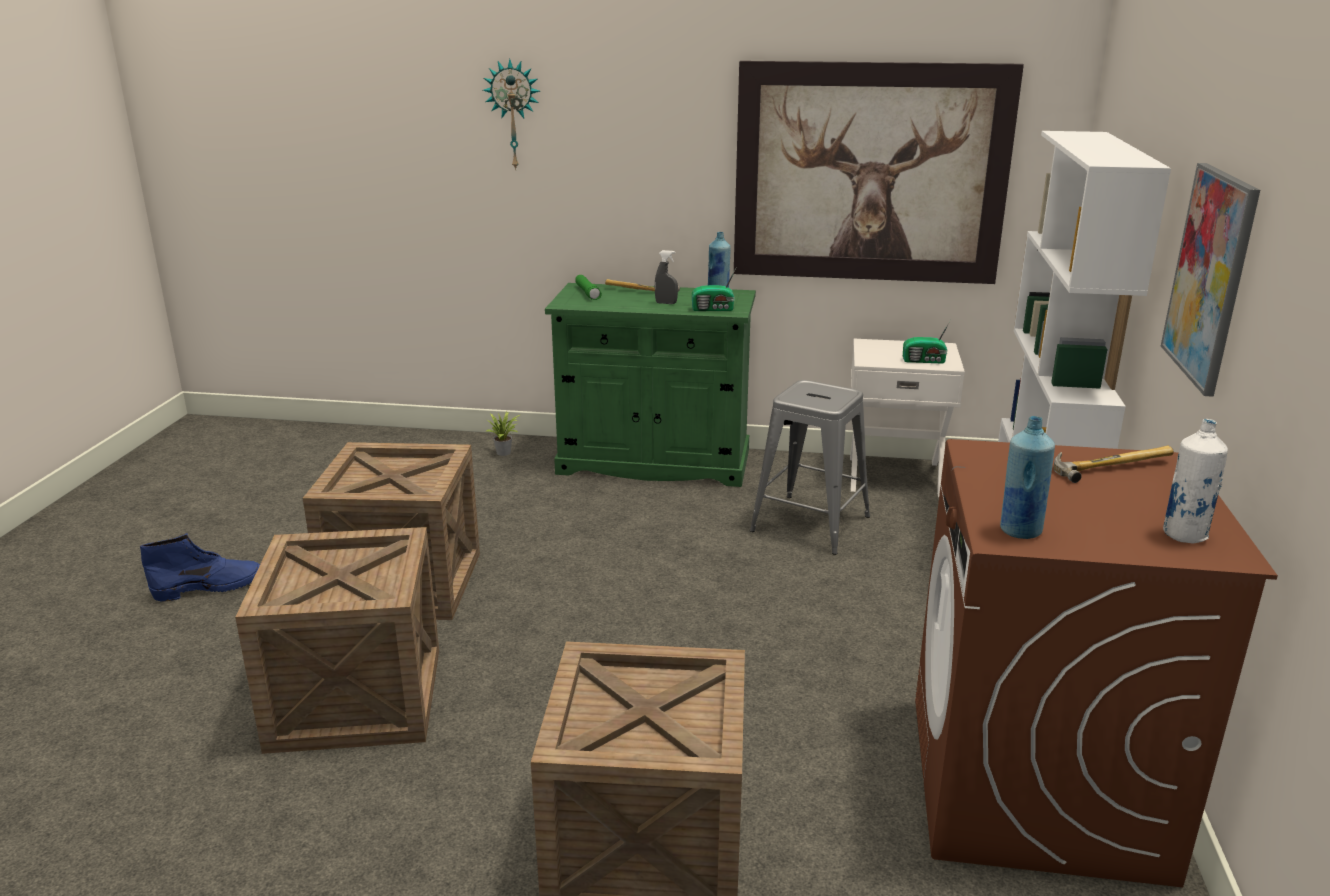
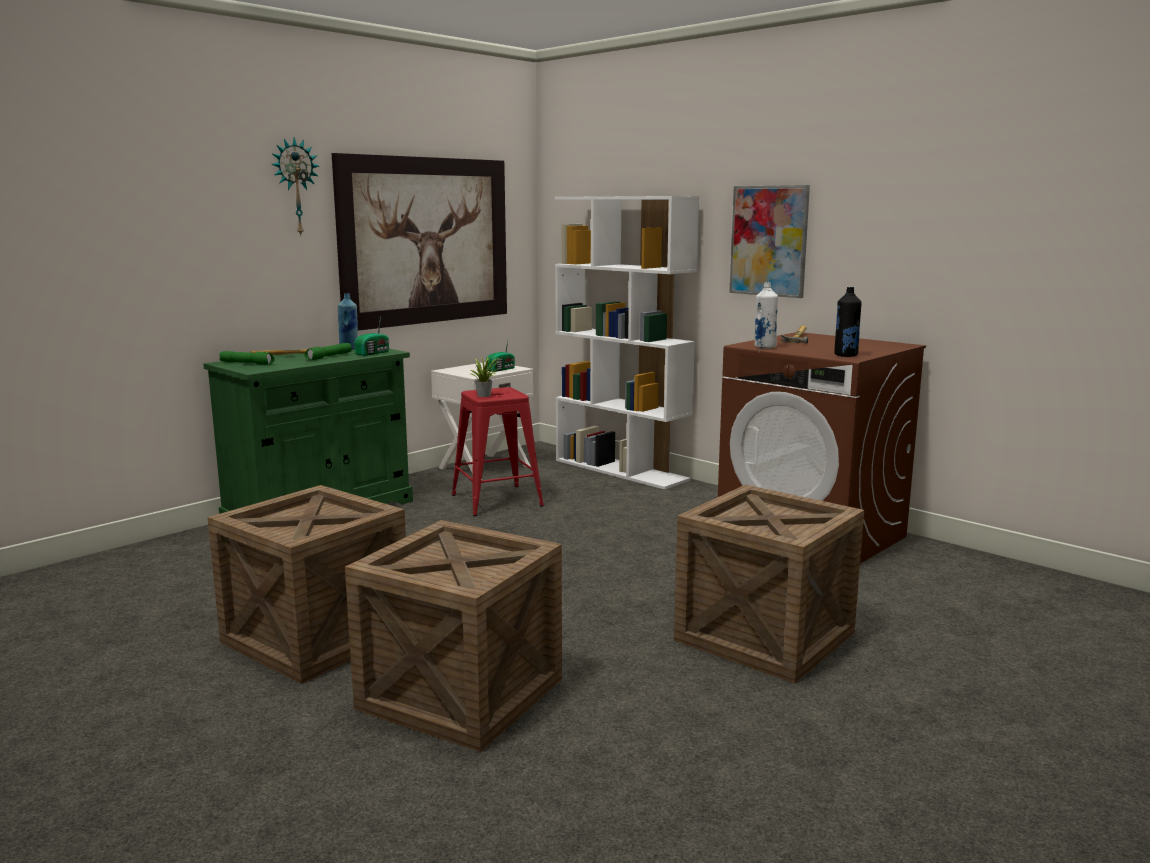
camera: 55 degrees left, 10 degrees down
(210, 587) = (128, 731): blue boot -> none
(505, 452) = (178, 549): potted plant -> potted plant (485, 395)
(514, 115) = (135, 200): wall clock -> wall clock (295, 187)
(666, 303) = (329, 357): grey spray bottle -> green flashlight
(810, 524) = (497, 500): grey stool -> red stool
(1019, 531) = (845, 355): blue bottle -> black bottle
(1184, 535) = (878, 344): white bottle -> white bottle (765, 347)

